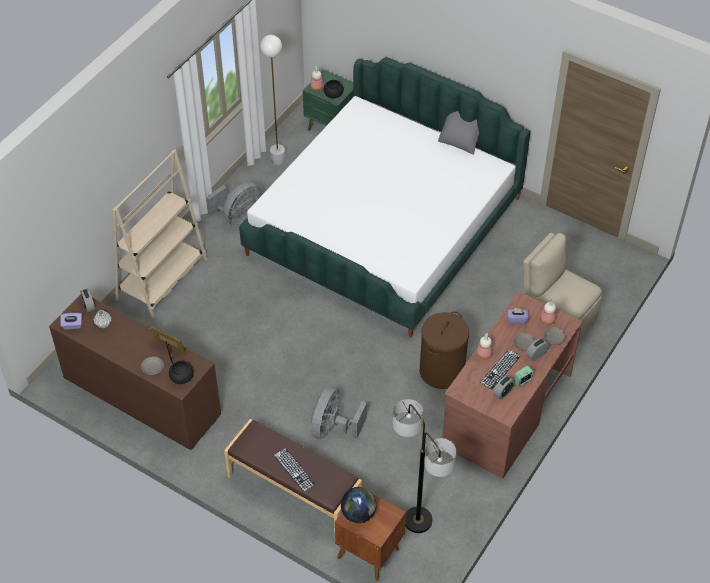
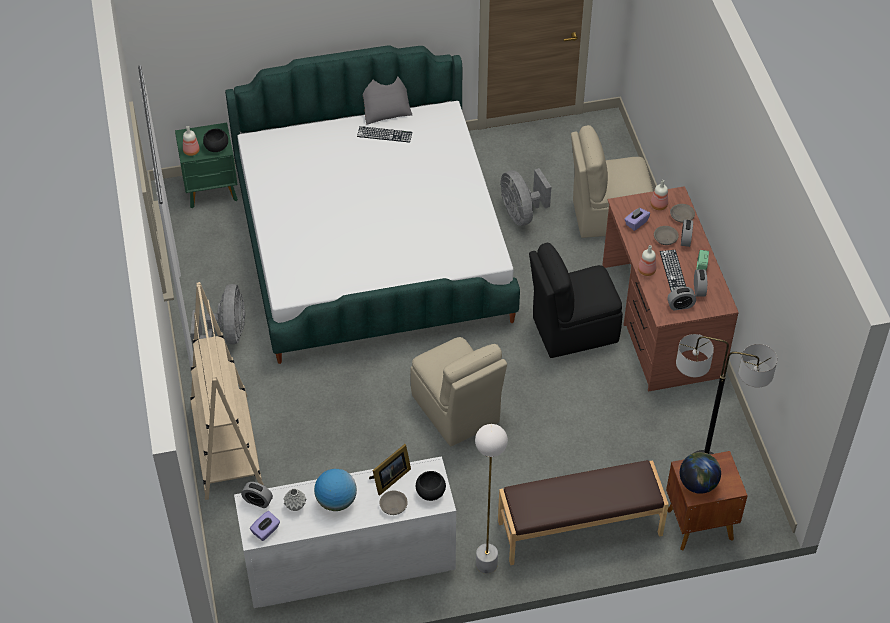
camera: 45 degrees left, 0 degrees up
(127, 340) = (336, 501): none -> globe
(142, 399) = (348, 565): brown dresser -> white dresser
(169, 352) = (389, 479): picture frame -> picture frame turned 150 degrees clockwise
(278, 160) = (197, 255): white floor lamp -> white floor lamp (486, 564)
(294, 469) = (593, 497): keyboard -> keyboard (384, 134)
(310, 362) = (456, 410): none -> beige chair
(333, 428) = (545, 449): grey fan -> grey fan (521, 213)
(441, 371) = (572, 330): brown laundry basket -> black chair
(477, 392) = (680, 305): none -> alarm clock

